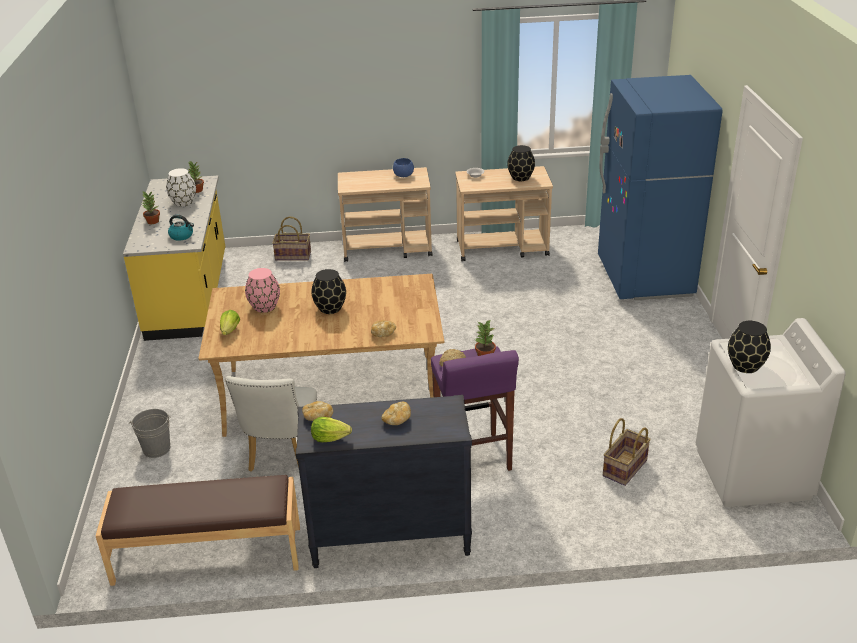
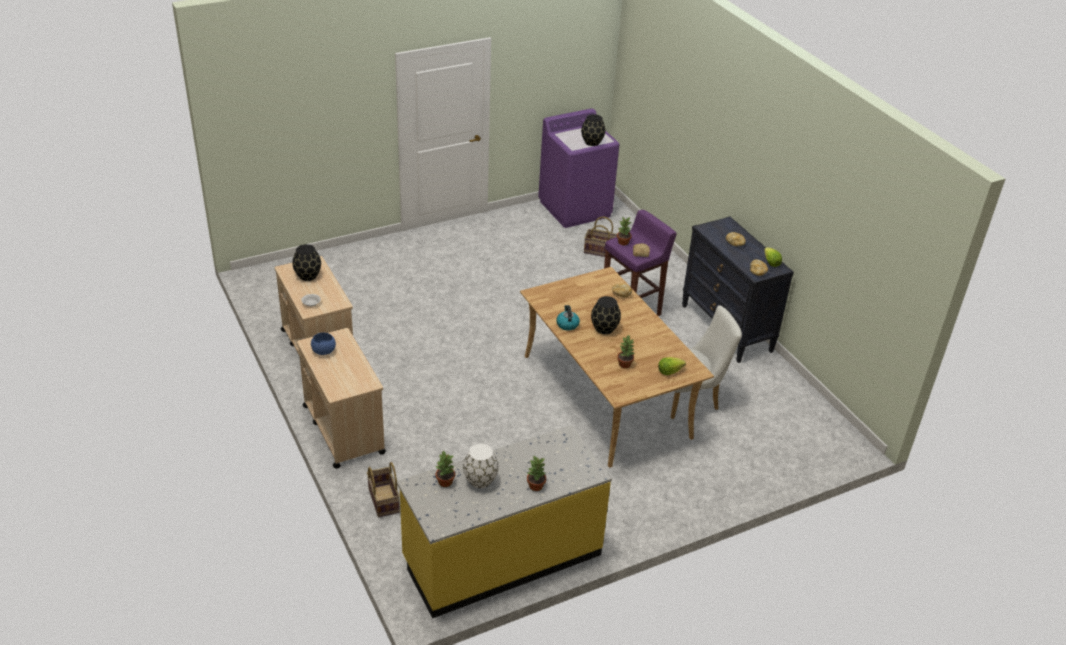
camera: 115 degrees left, 5 degrees up
(156, 449) = (732, 471): grey bucket -> none
(182, 236) = (554, 448): kettle -> kettle (567, 324)
(208, 555) = (801, 400): brown bench -> none
(265, 307) = (625, 364): pink vase -> potted plant
(644, 277) = (348, 264): blue fridge -> none
(753, 474) = (575, 209): white washing machine -> purple washing machine

